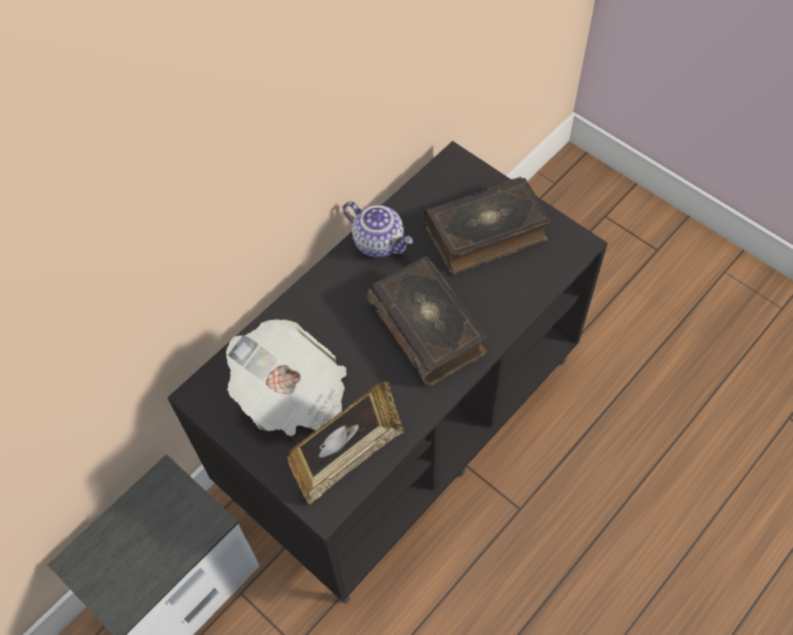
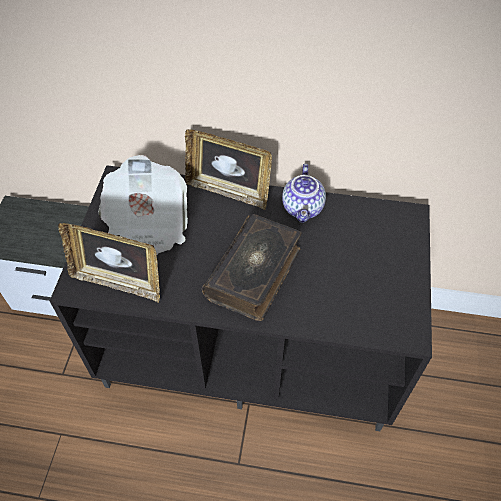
camera: 55 degrees right, 5 degrees down
(304, 295) = (228, 190): none -> picture frame
(486, 234) = (366, 267): book -> none

